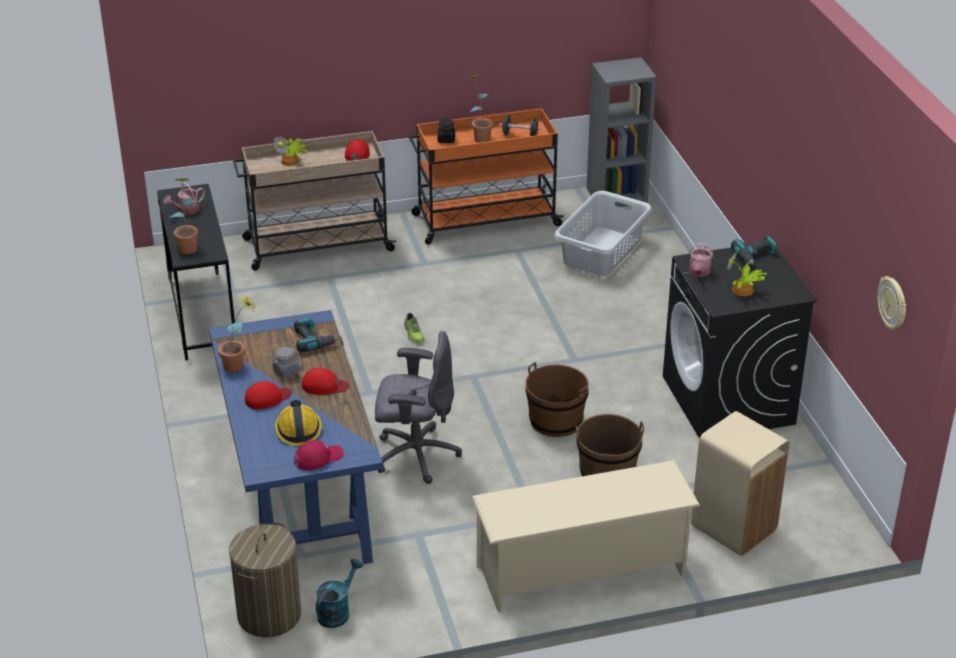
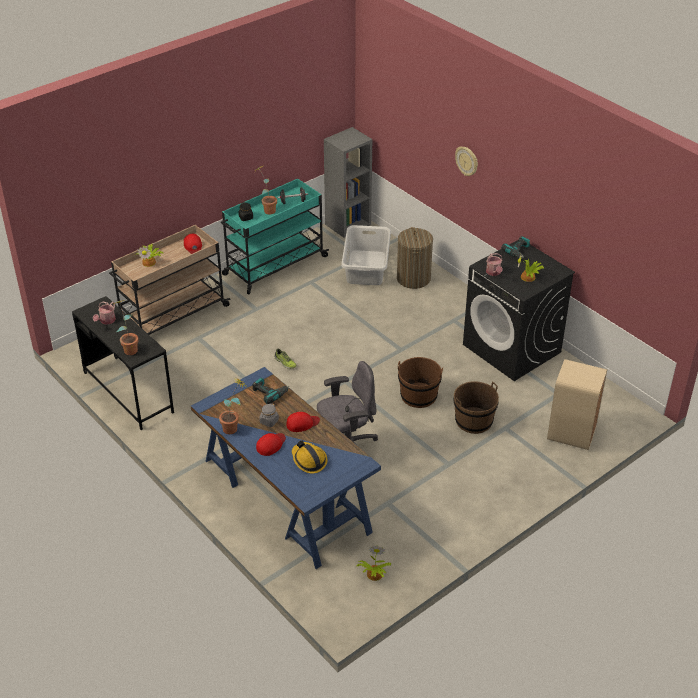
camera: 25 degrees left, 5 degrees up
(269, 615) = (332, 593): laundry basket -> laundry basket (413, 278)
(318, 458) = (337, 476): red cap -> none
(337, 611) = (374, 574): turquoise watering can -> potted plant
(484, 220) = (274, 266): orange cart -> turquoise cart
(581, 571) = (503, 492): beige shoe rack -> none
(893, 304) = (655, 266): wall clock -> wall clock (467, 161)

